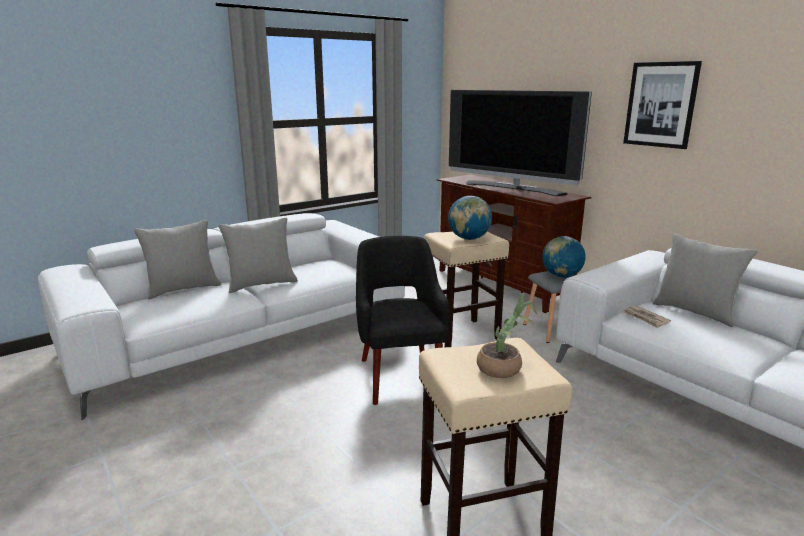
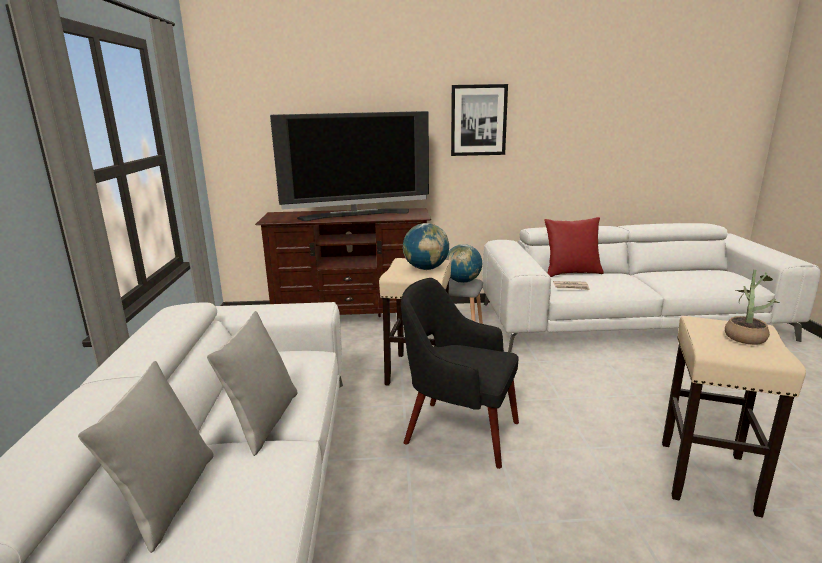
camera: 55 degrees left, 0 degrees up
(695, 312) = (571, 273): grey pillow -> red pillow

